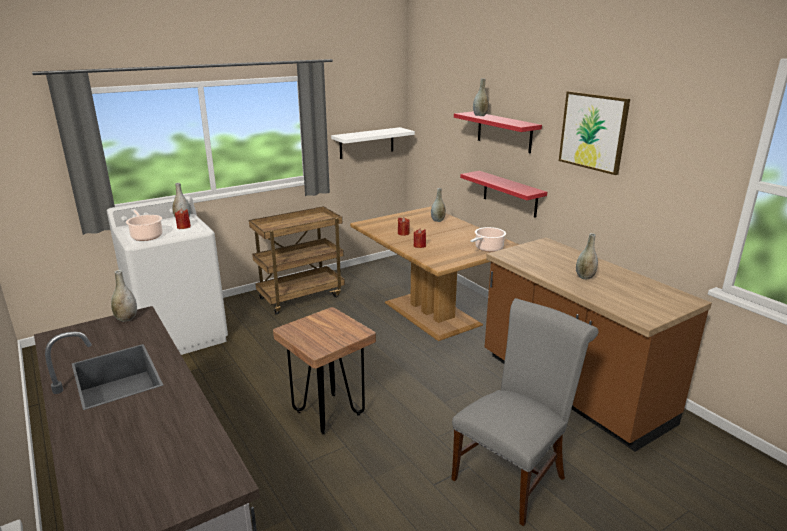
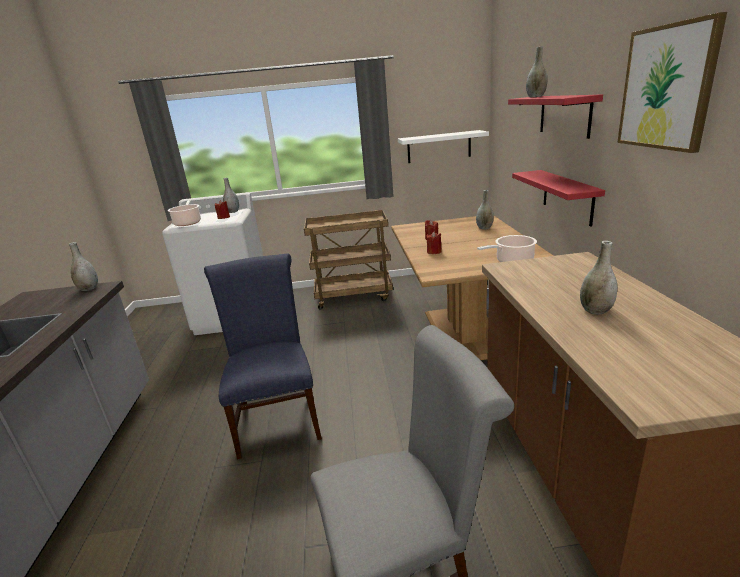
camera: 30 degrees right, 0 degrees up
(328, 413) = (278, 418): brown stool -> blue chair

